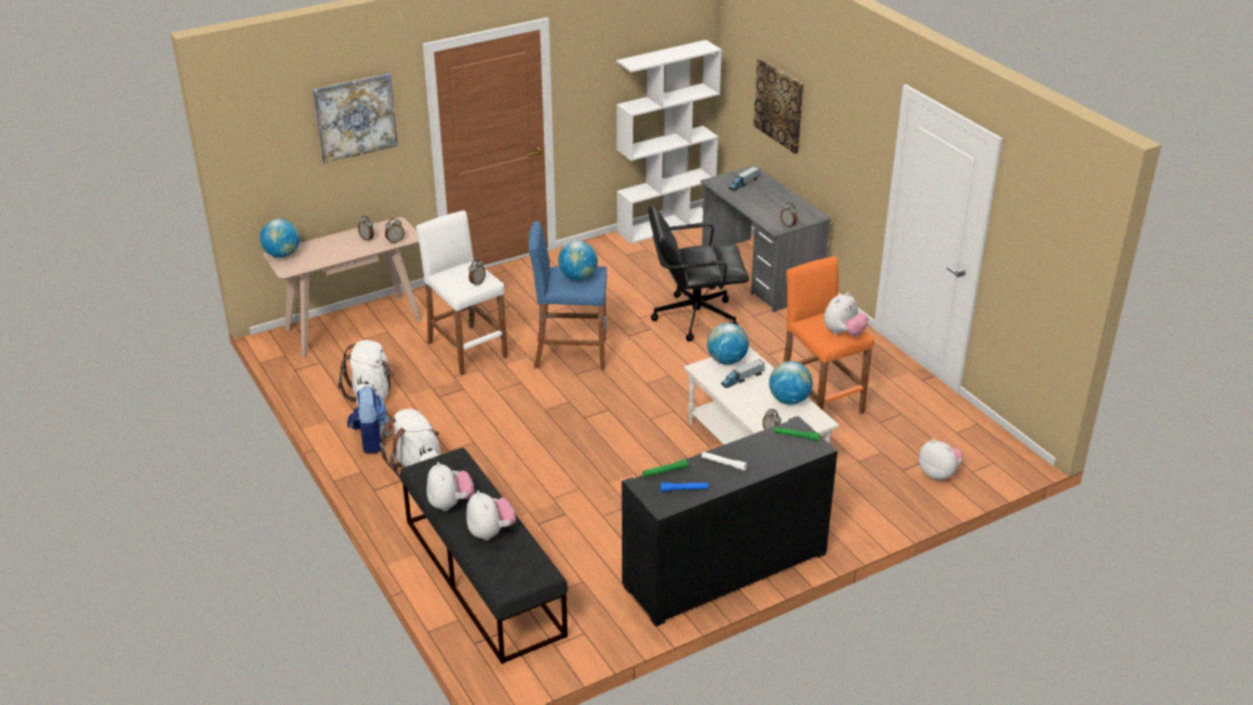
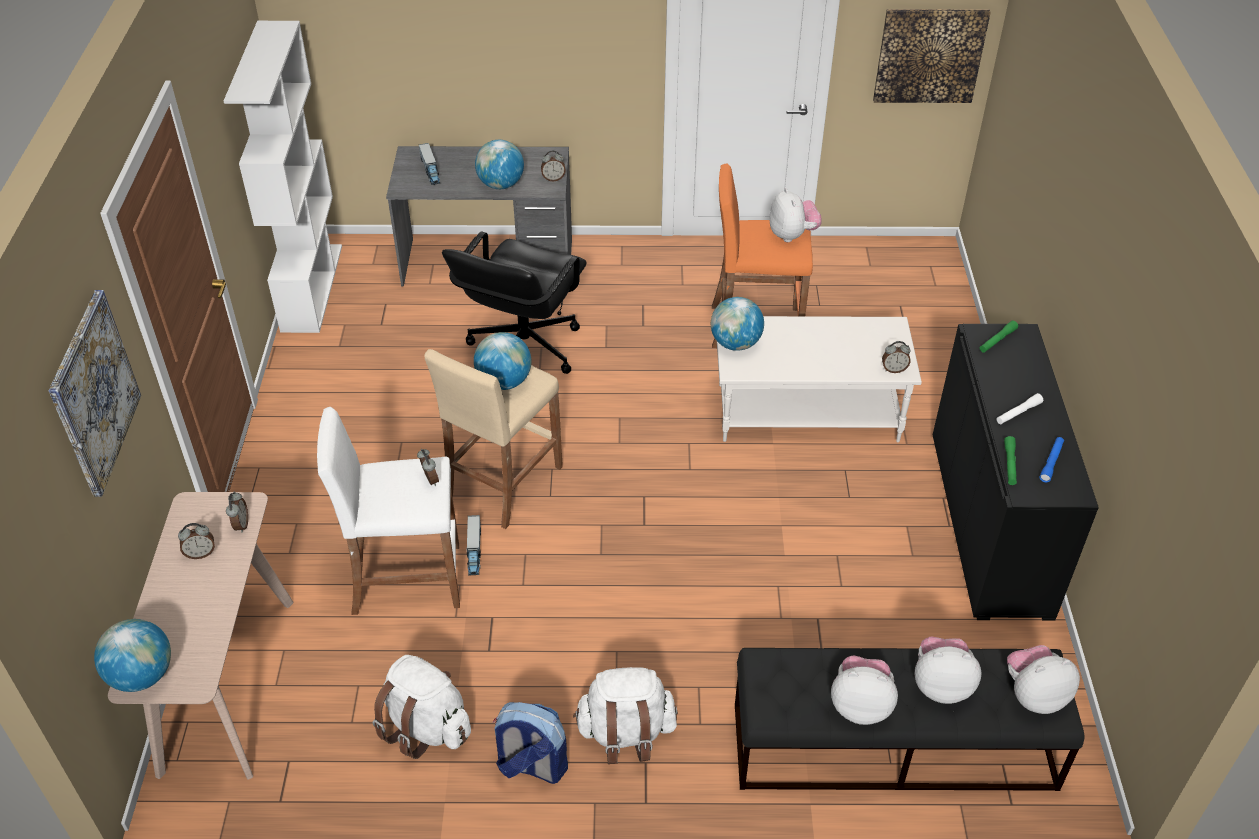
camera: 60 degrees left, 10 degrees up
(570, 353) = (503, 483): blue stool -> beige stool
(742, 379) = (779, 347): toy truck -> toy truck (474, 551)
(779, 105) = (423, 51): picture -> picture (929, 55)
(789, 400) = (842, 331): globe -> globe (501, 185)
(938, 474) = (925, 306): plush toy -> plush toy (1034, 695)

